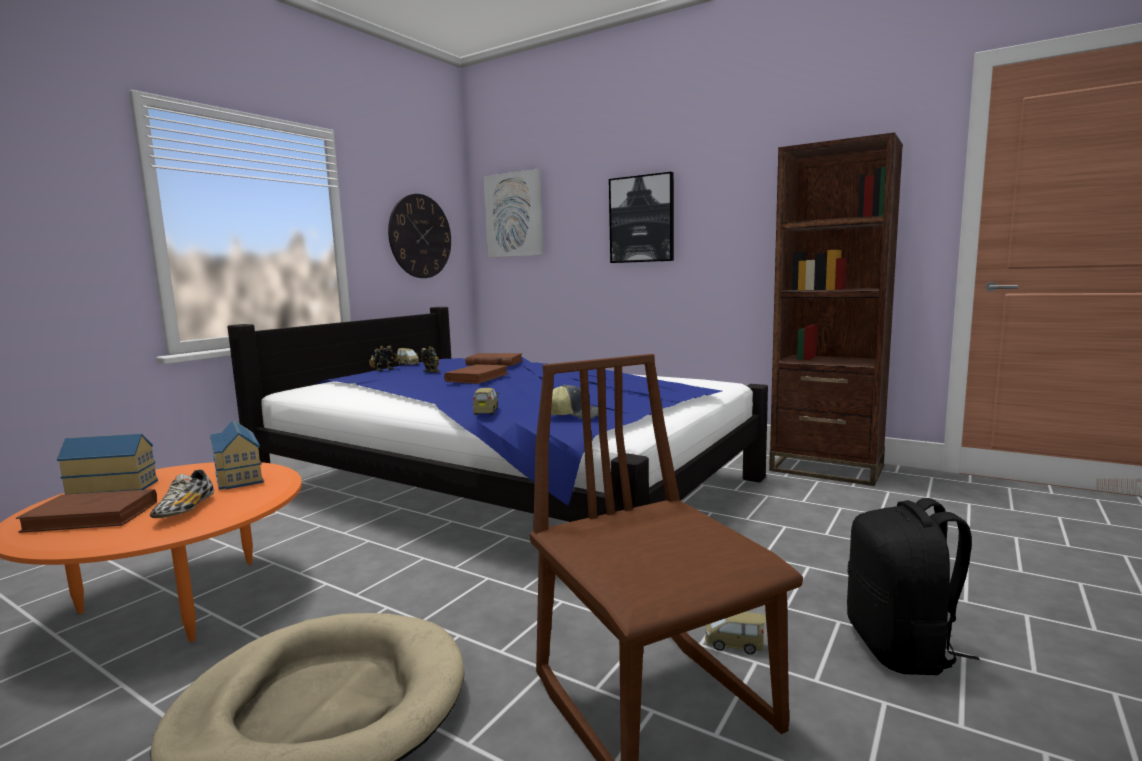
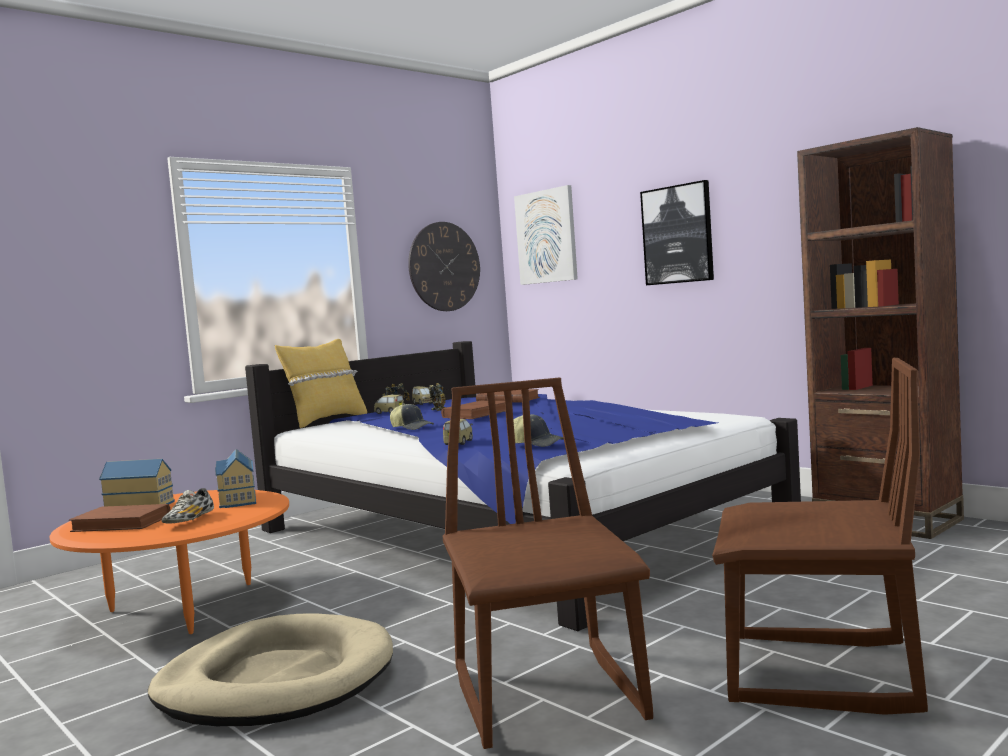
camera: 15 degrees right, 5 degrees down
(314, 382) = (326, 421): none -> yellow pillow
(419, 392) = (412, 427): none -> cap
(734, 644) = (652, 662): toy car -> toy car (389, 412)
(902, 648) = (820, 674): black backpack -> brown chair

